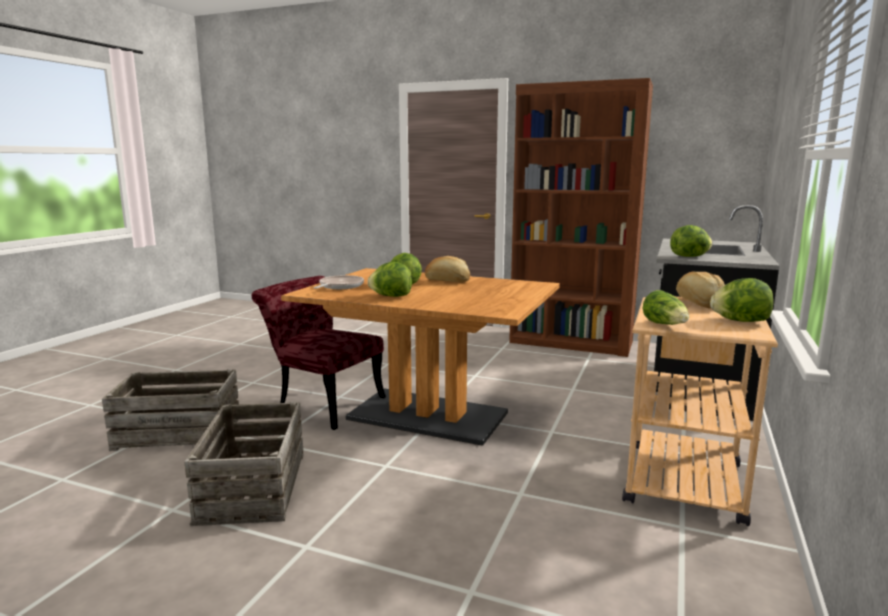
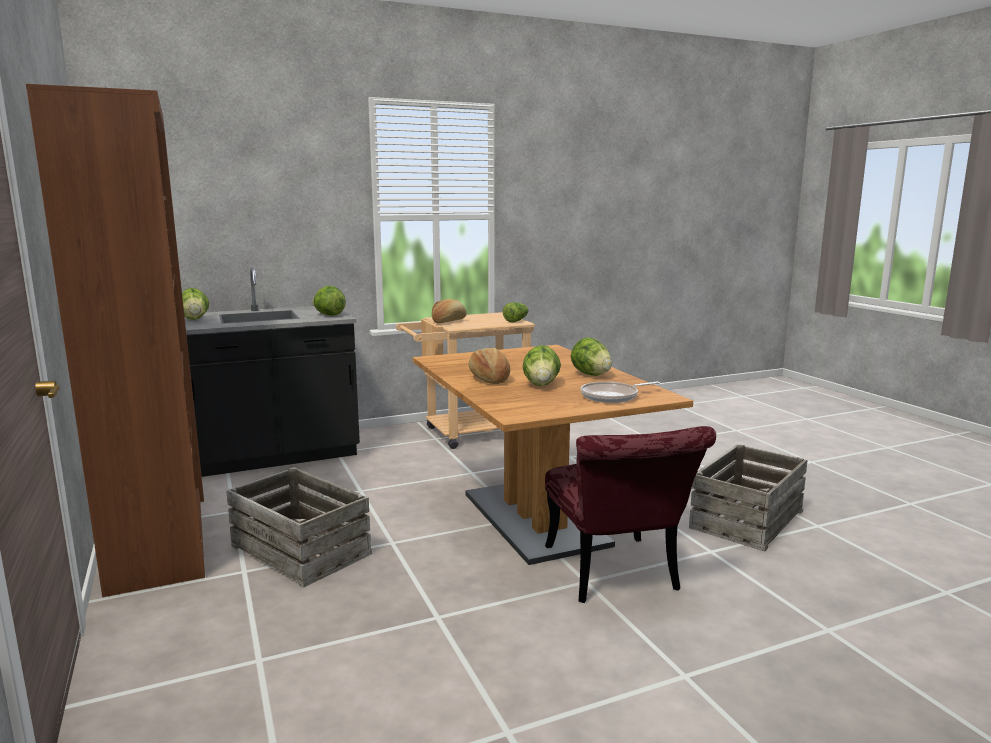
camera: 135 degrees left, 0 degrees up
(179, 432) = (819, 608): crate -> crate (299, 550)
(740, 321) = (476, 316): lettuce -> lettuce (194, 319)

